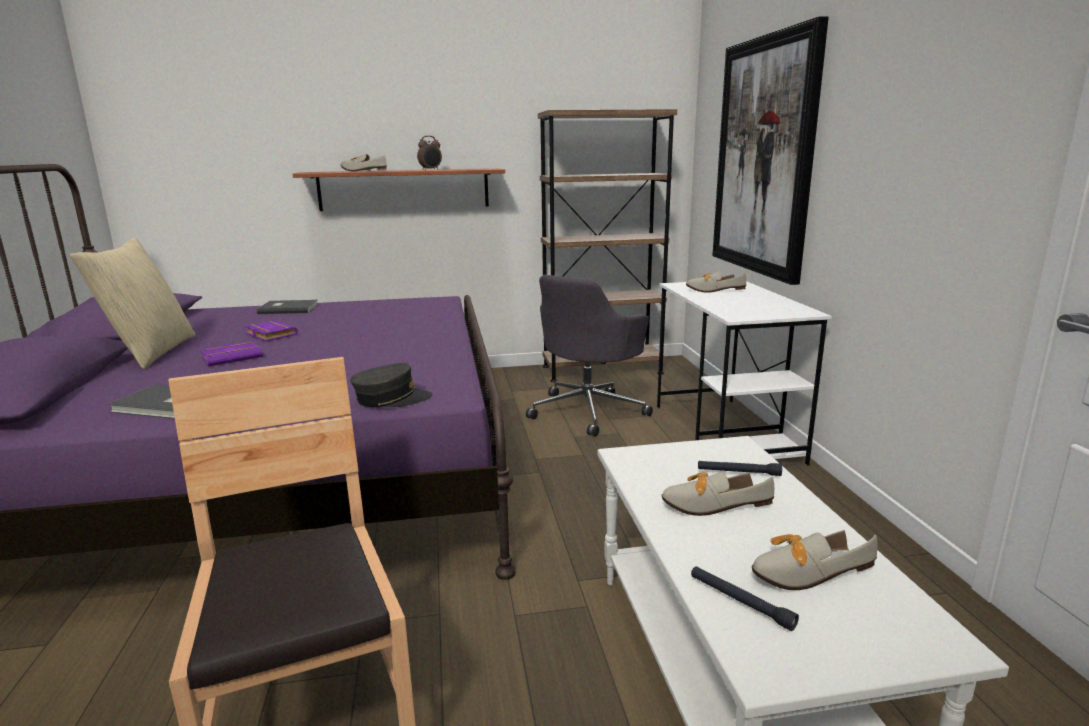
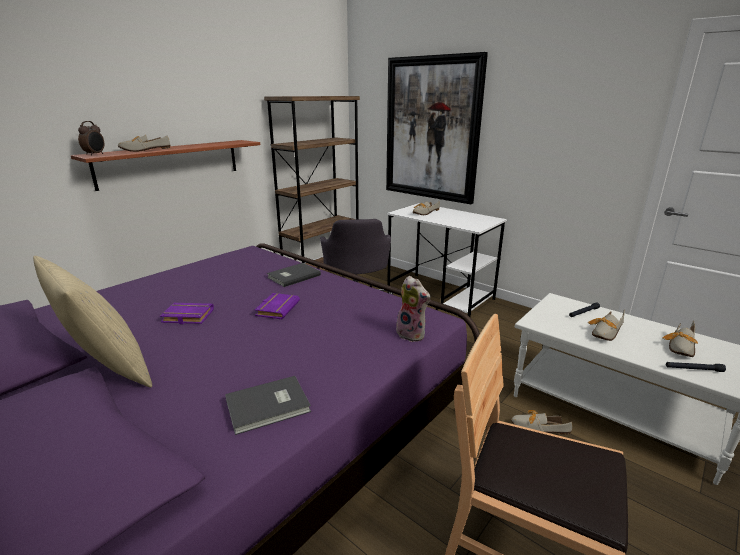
camera: 40 degrees left, 5 degrees up
(233, 357) = (210, 346): purple book -> purple book (277, 308)
(288, 309) = (136, 289): grey book -> grey book (292, 276)
(391, 399) = (412, 334): grey cap -> plush toy
(430, 170) = (203, 145): alarm clock -> alarm clock (95, 154)
(570, 628) = (535, 427): none -> shoe

